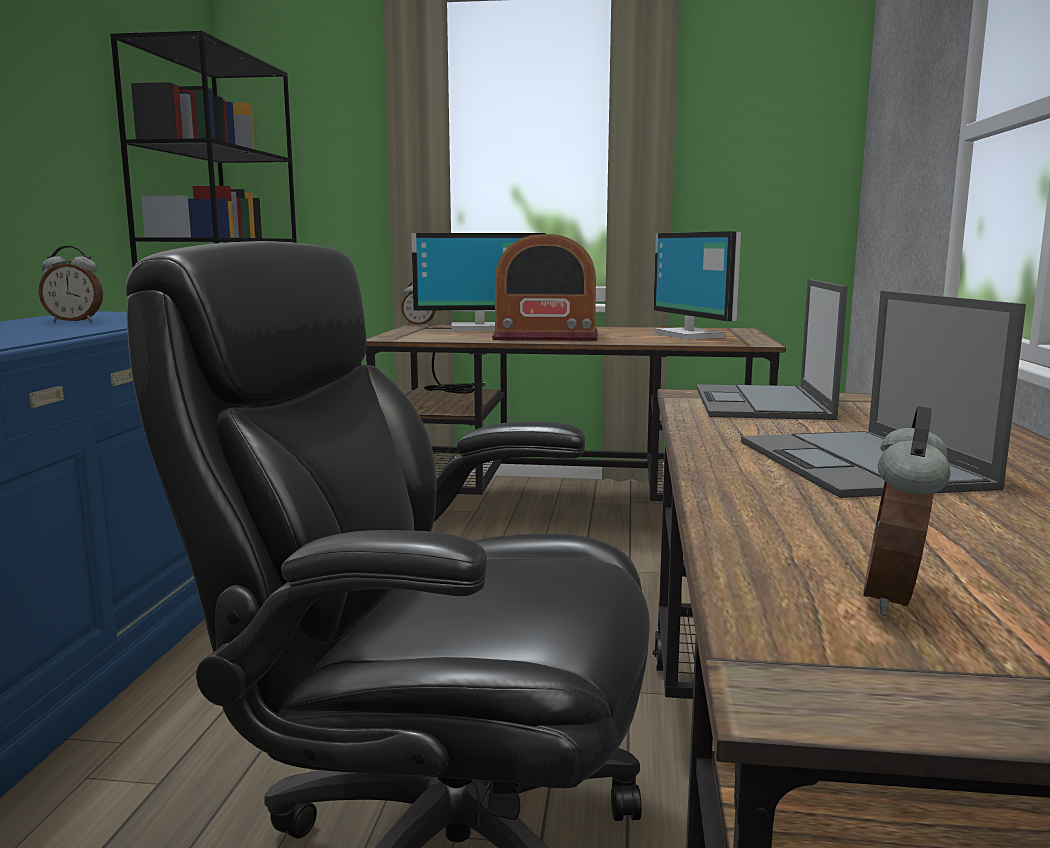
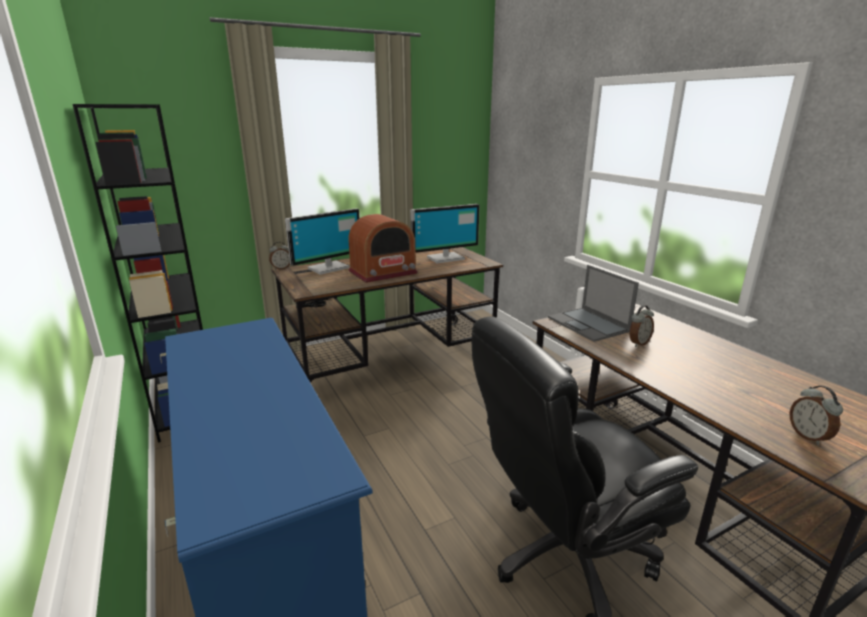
camera: 35 degrees left, 10 degrees up
(75, 321) = (227, 358): alarm clock -> alarm clock (638, 343)
(691, 335) = (445, 258): monitor -> monitor turned 60 degrees counterclockwise
(861, 465) = (688, 363): laptop -> none

